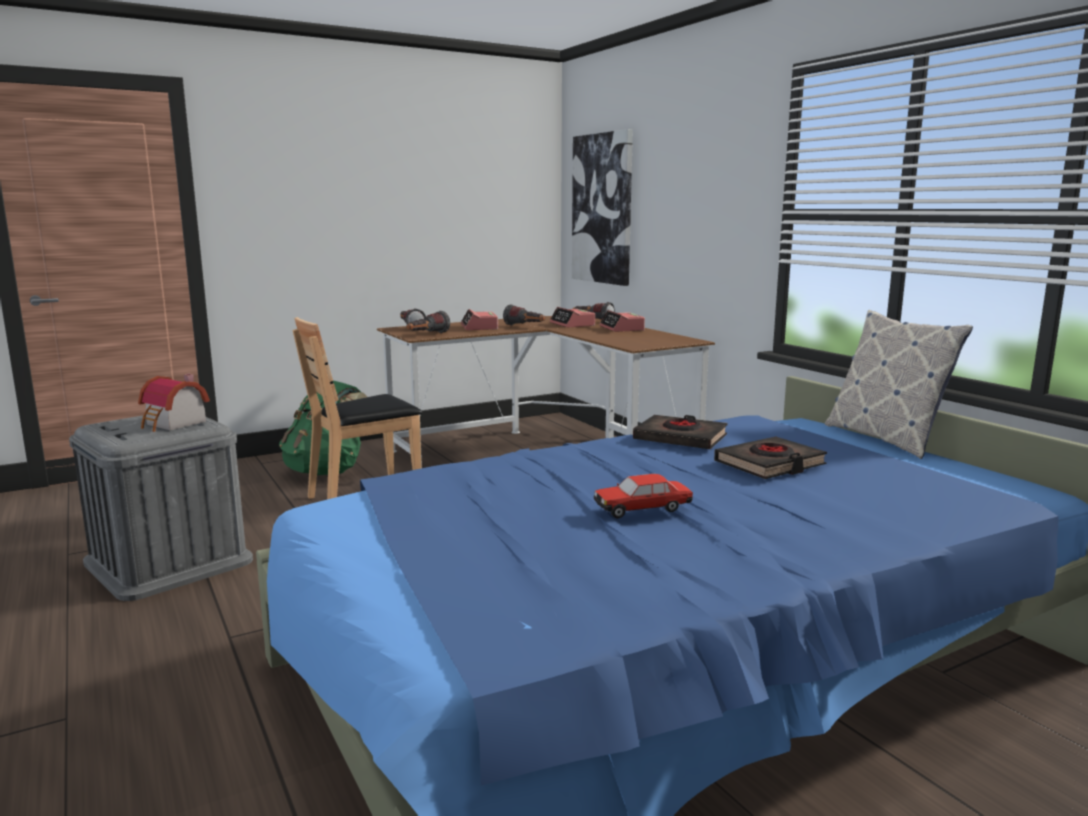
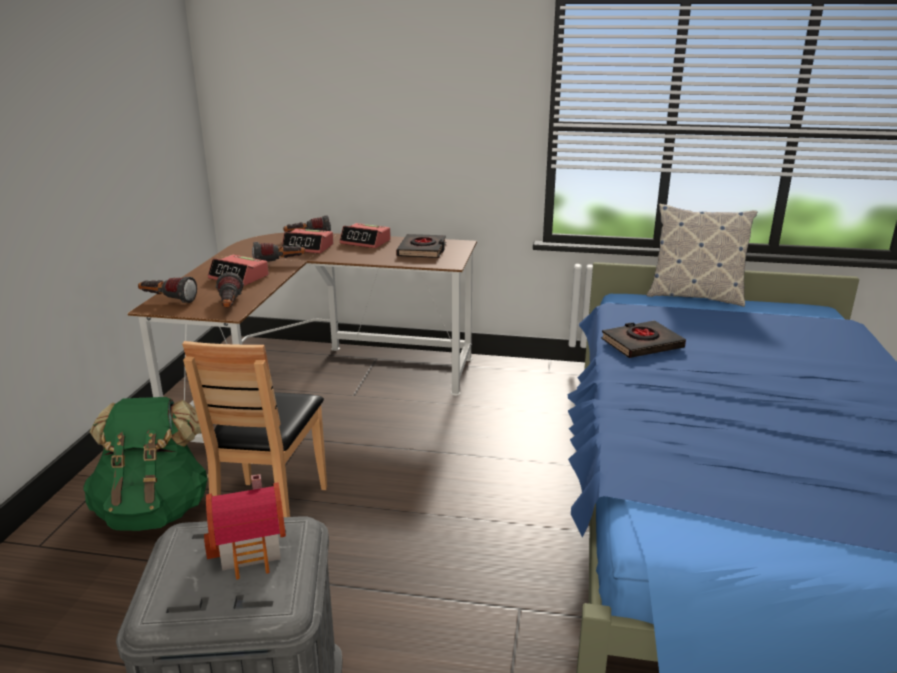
camera: 50 degrees left, 10 degrees up
(602, 209) = (284, 114): picture -> none
(642, 509) = (798, 416): toy car -> none
(770, 464) = (731, 345): black book -> black book (422, 250)

